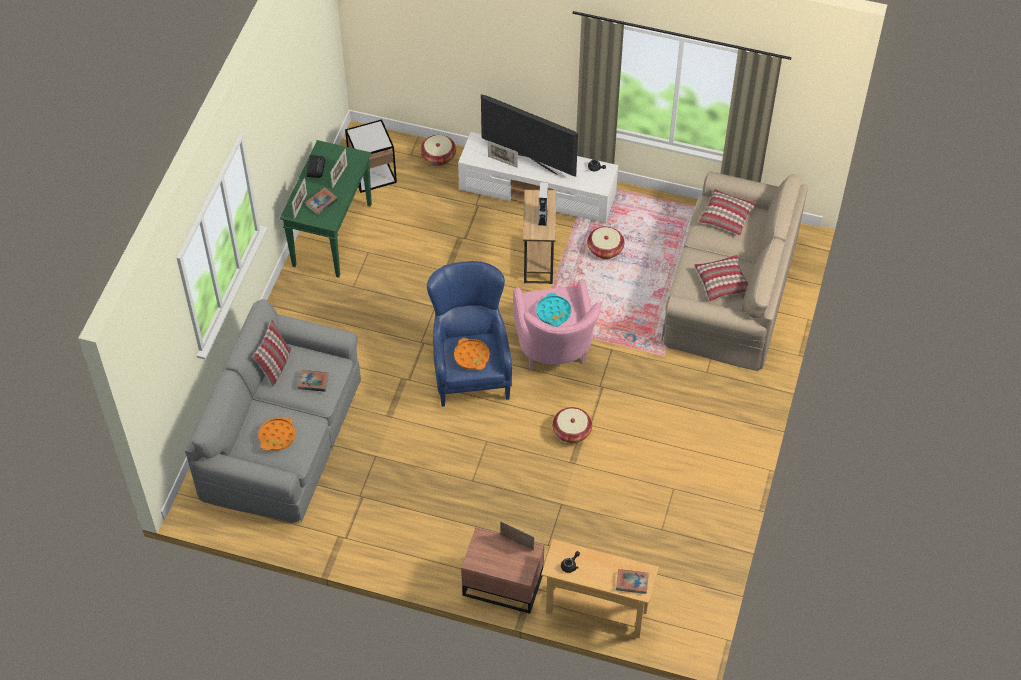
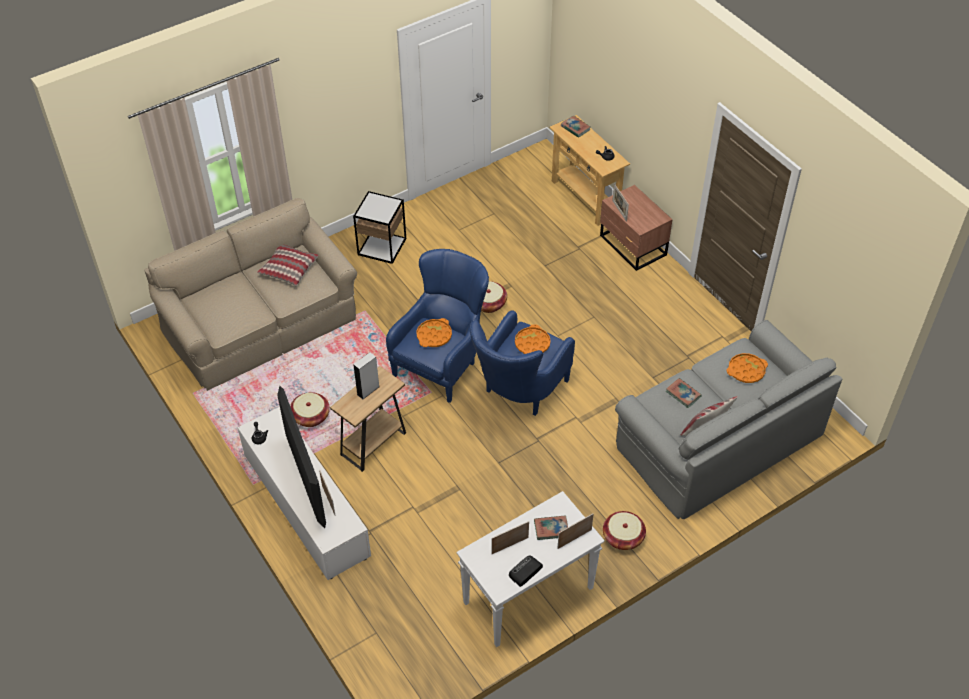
camera: 140 degrees left, 5 degrees down
(332, 234) = (528, 596): green console table -> white console table
(372, 174) = (432, 637): side table -> side table (382, 246)
(438, 156) = (352, 610): basket -> basket (623, 537)
(553, 312) = (434, 335): turquoise tray -> orange tray
(555, 354) = (442, 362): pink armchair -> blue armchair
(727, 216) = (221, 312): pillow -> none

